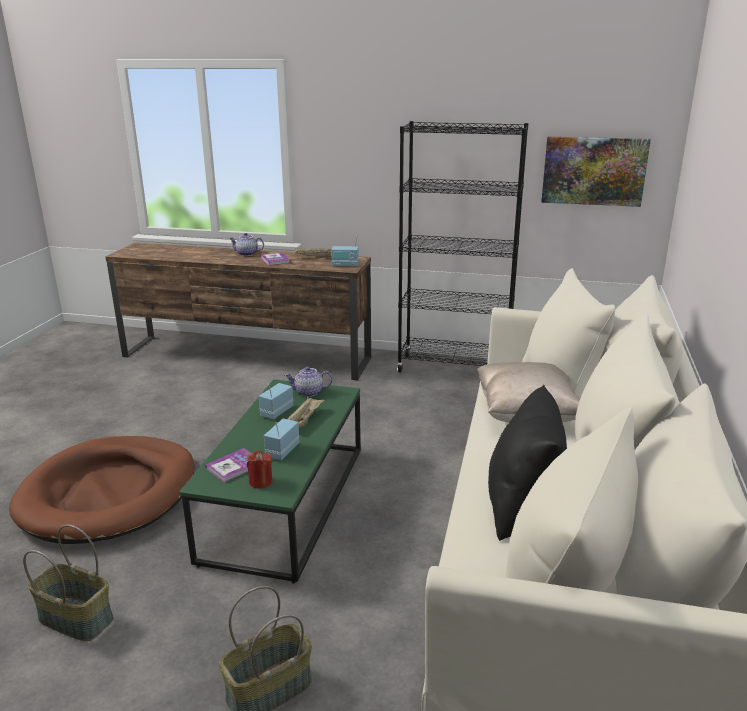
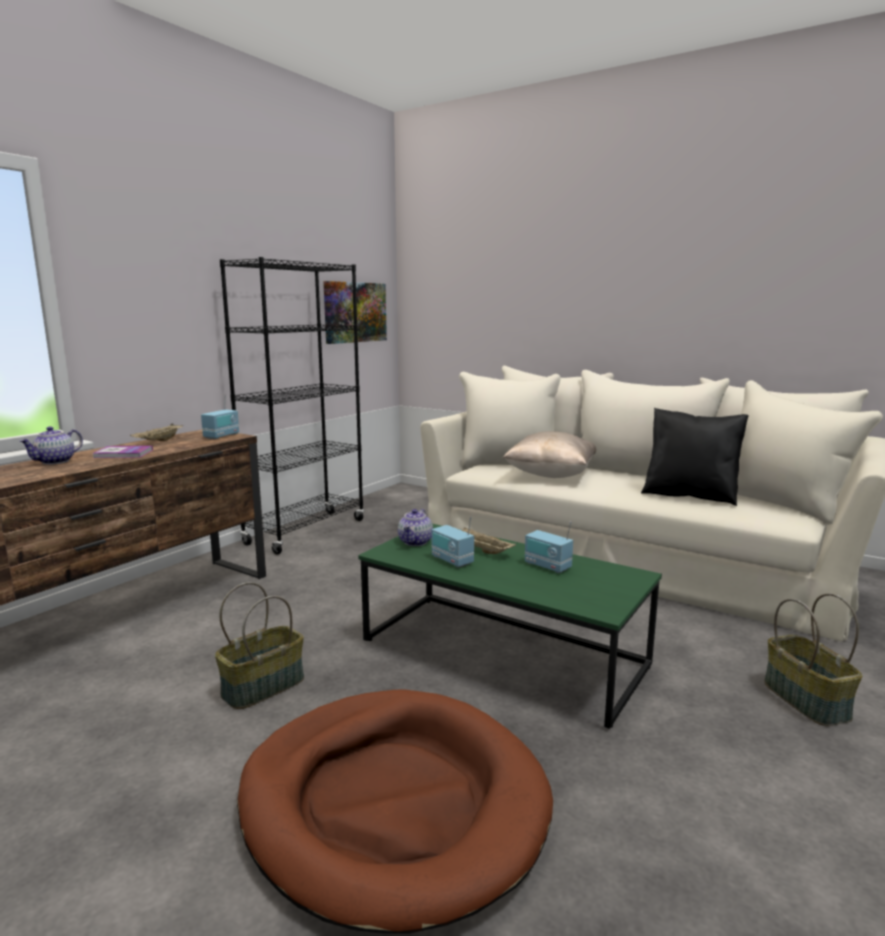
camera: 70 degrees left, 10 degrees down
(77, 618) = (710, 843): basket -> basket (263, 686)
(234, 466) = (571, 591): book -> none
(260, 482) = (609, 581): red candle -> none

